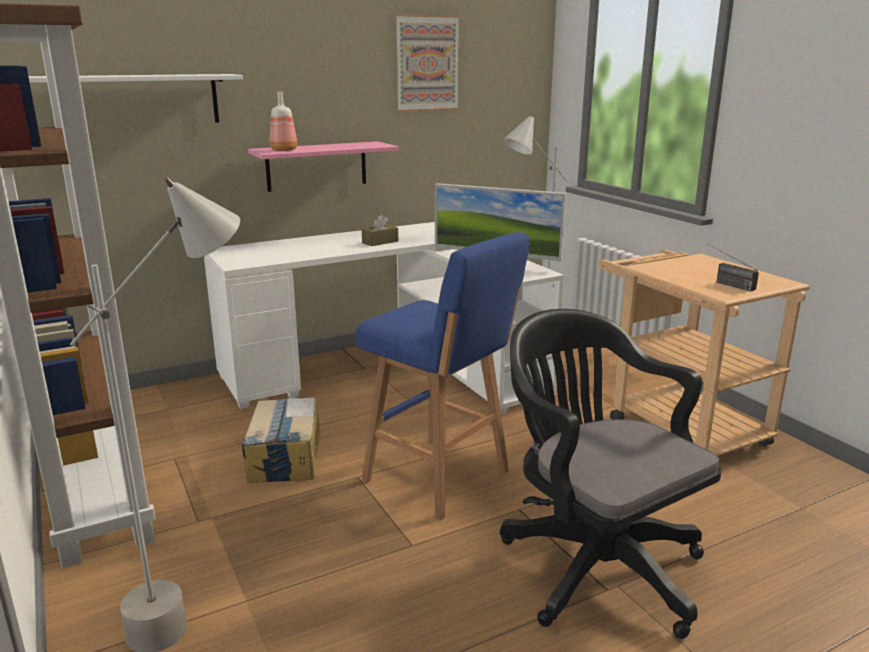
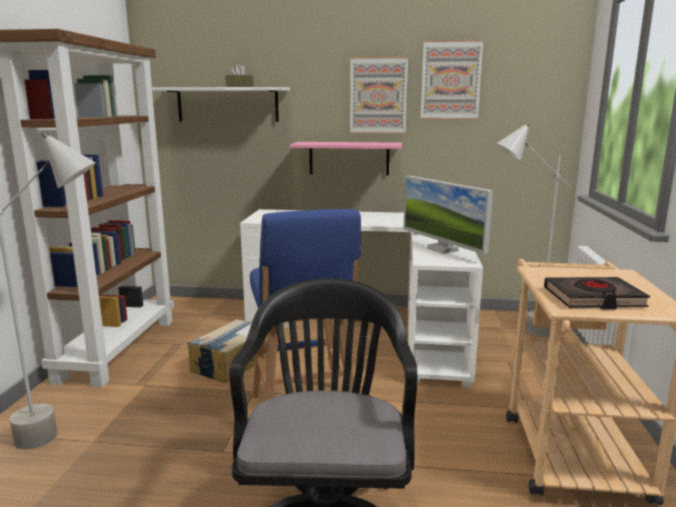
camera: 35 degrees right, 5 degrees down
(283, 150) = (313, 143): bottle -> none
(347, 83) = (378, 95): none -> picture
(380, 242) = (374, 221): brown tissue box -> brown tissue box (239, 87)
(725, 283) = (593, 298): radio -> black book

